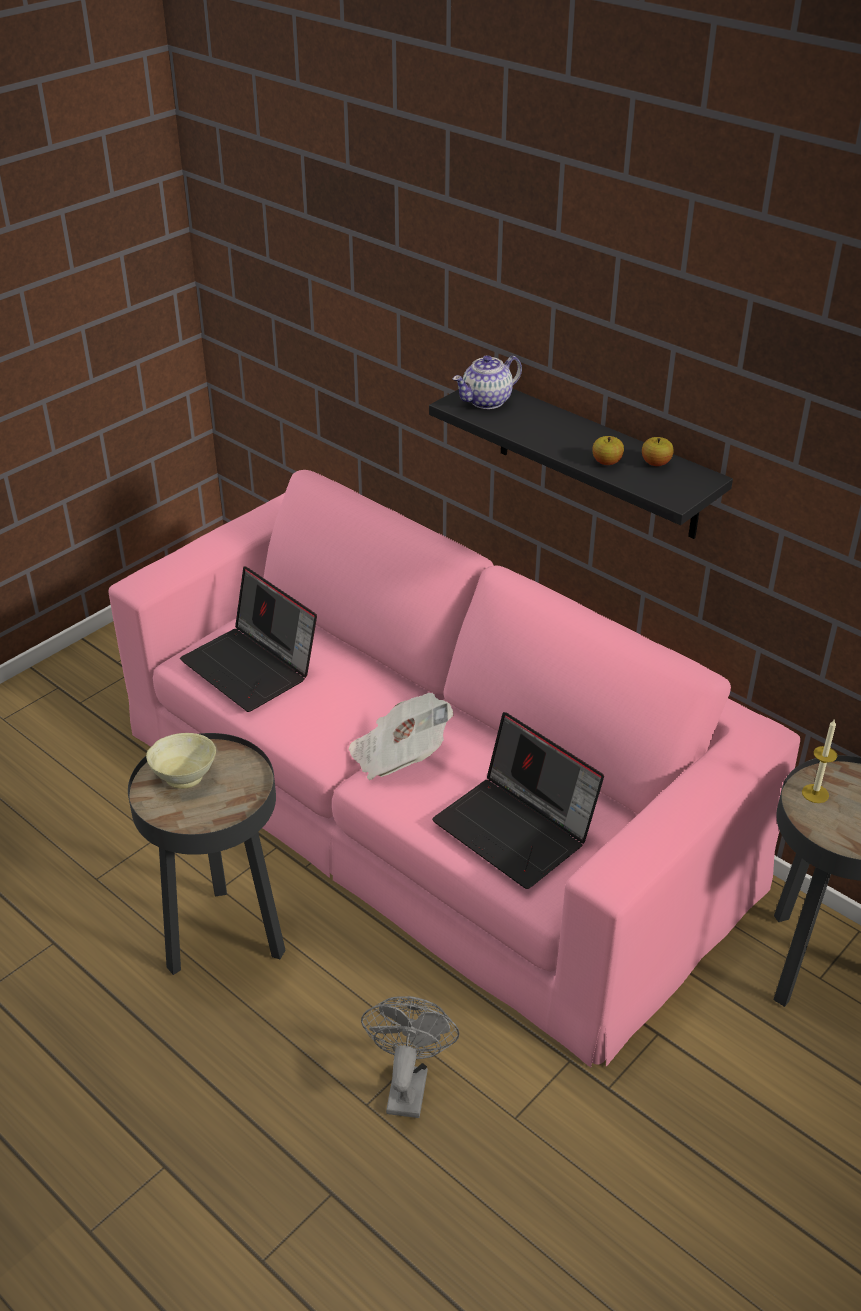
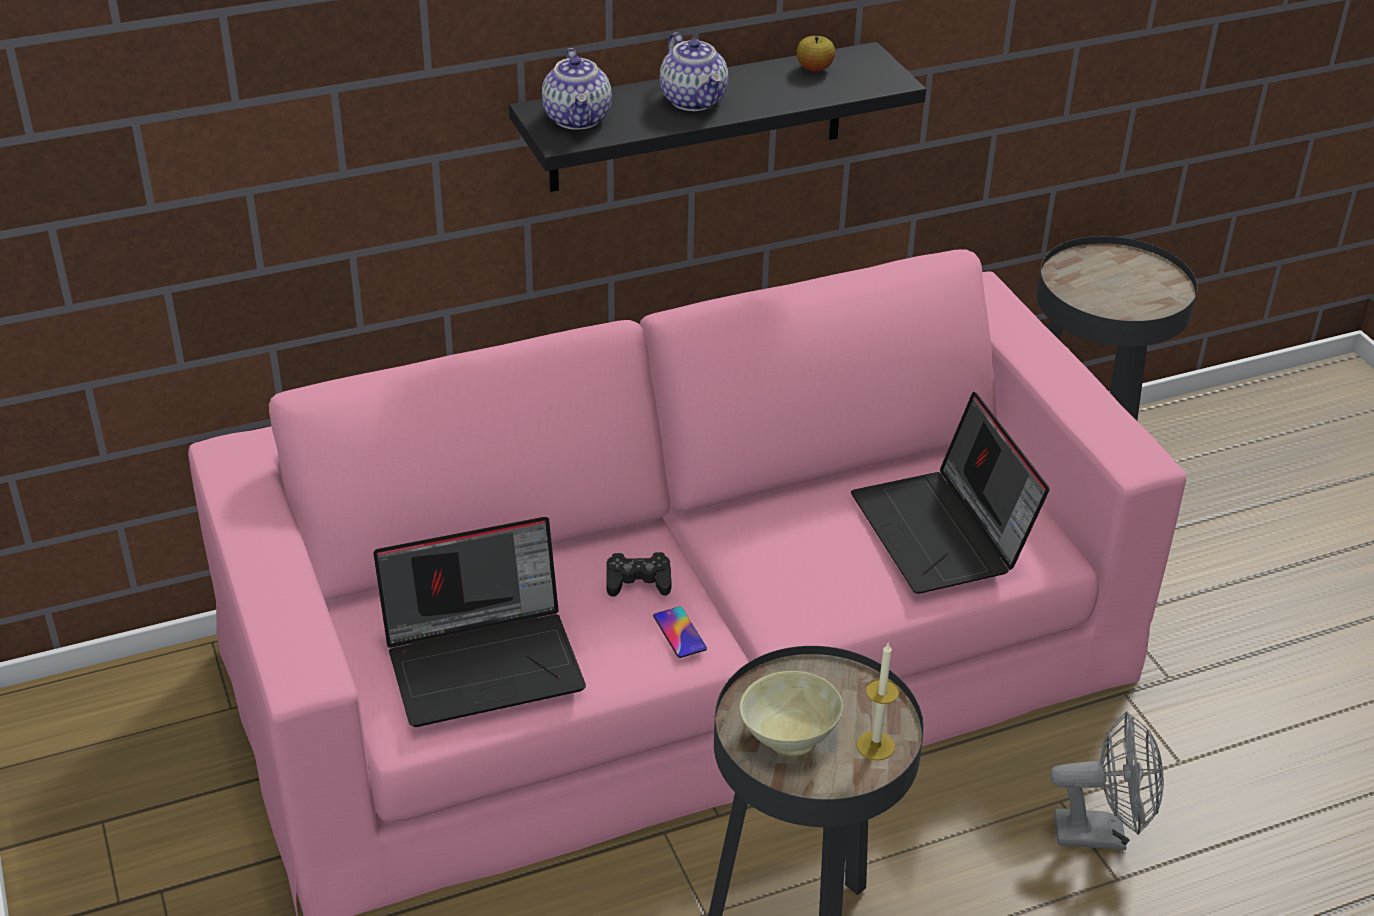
camera: 65 degrees left, 0 degrees up
(328, 736) = (679, 632): none -> phone
(362, 703) = (638, 581): none -> black game controller
(399, 756) = (753, 585): newspaper -> none
(407, 1083) = (1101, 833): grey fan -> grey fan turned 150 degrees clockwise
(517, 829) = (943, 533): laptop -> laptop turned 90 degrees clockwise
(556, 432) = (694, 100): none -> teapot
(606, 462) = (788, 93): apple -> none
(815, 793) = (1082, 294): candle -> candle (875, 745)

